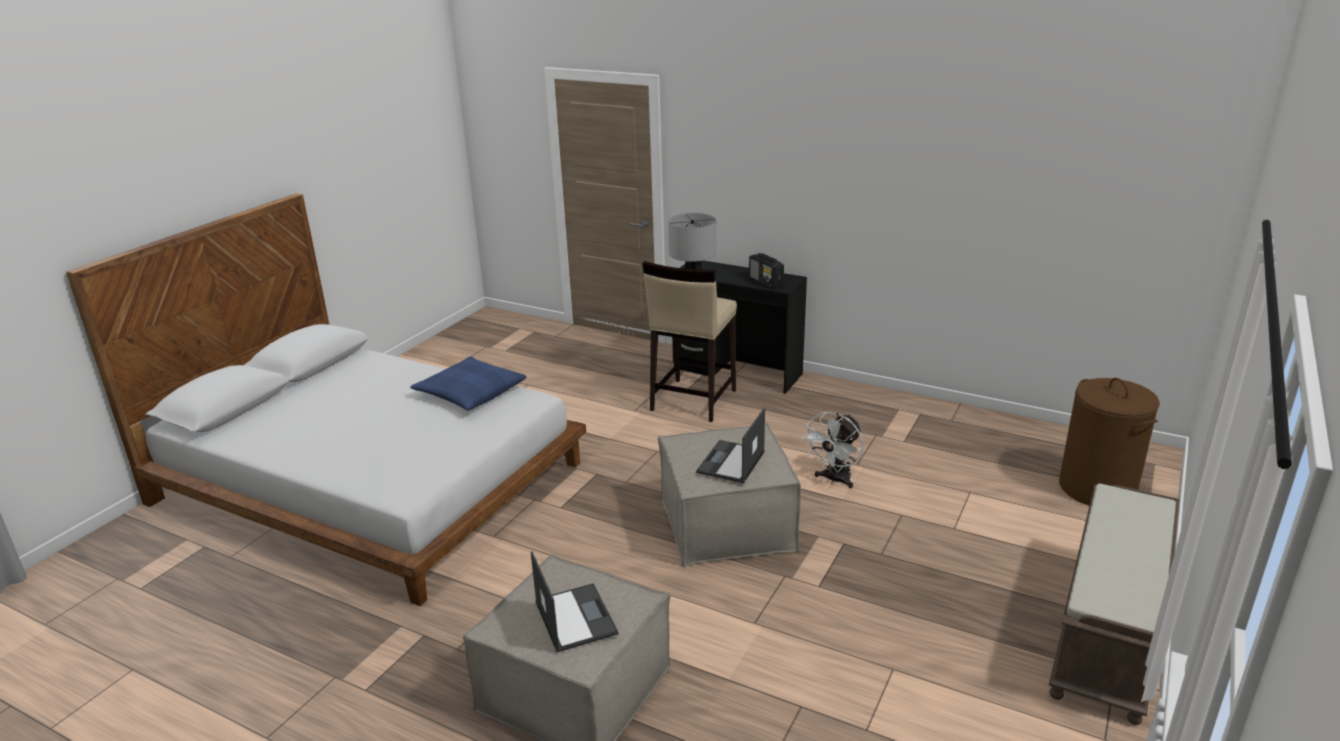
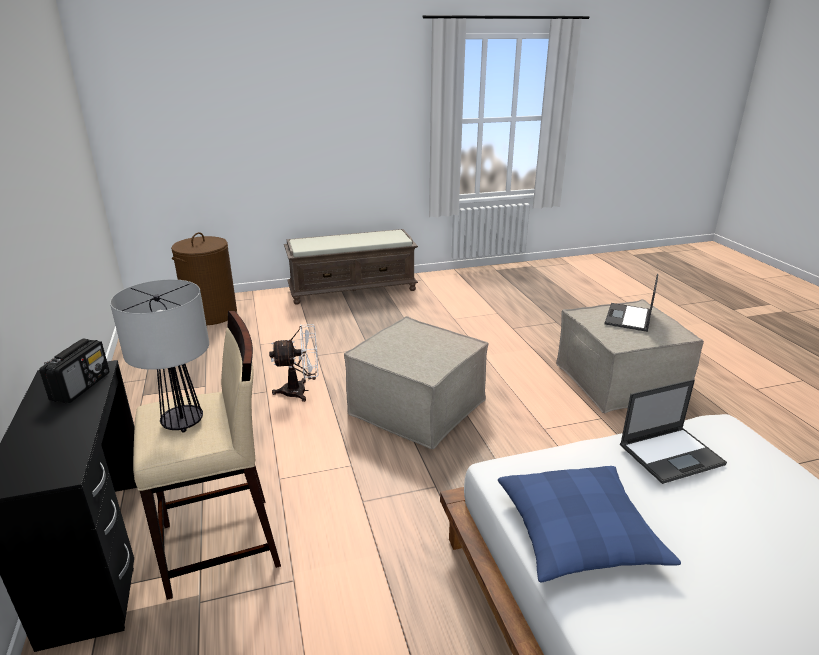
camera: 135 degrees left, 0 degrees up
(731, 462) = (424, 340): laptop -> laptop (672, 454)

